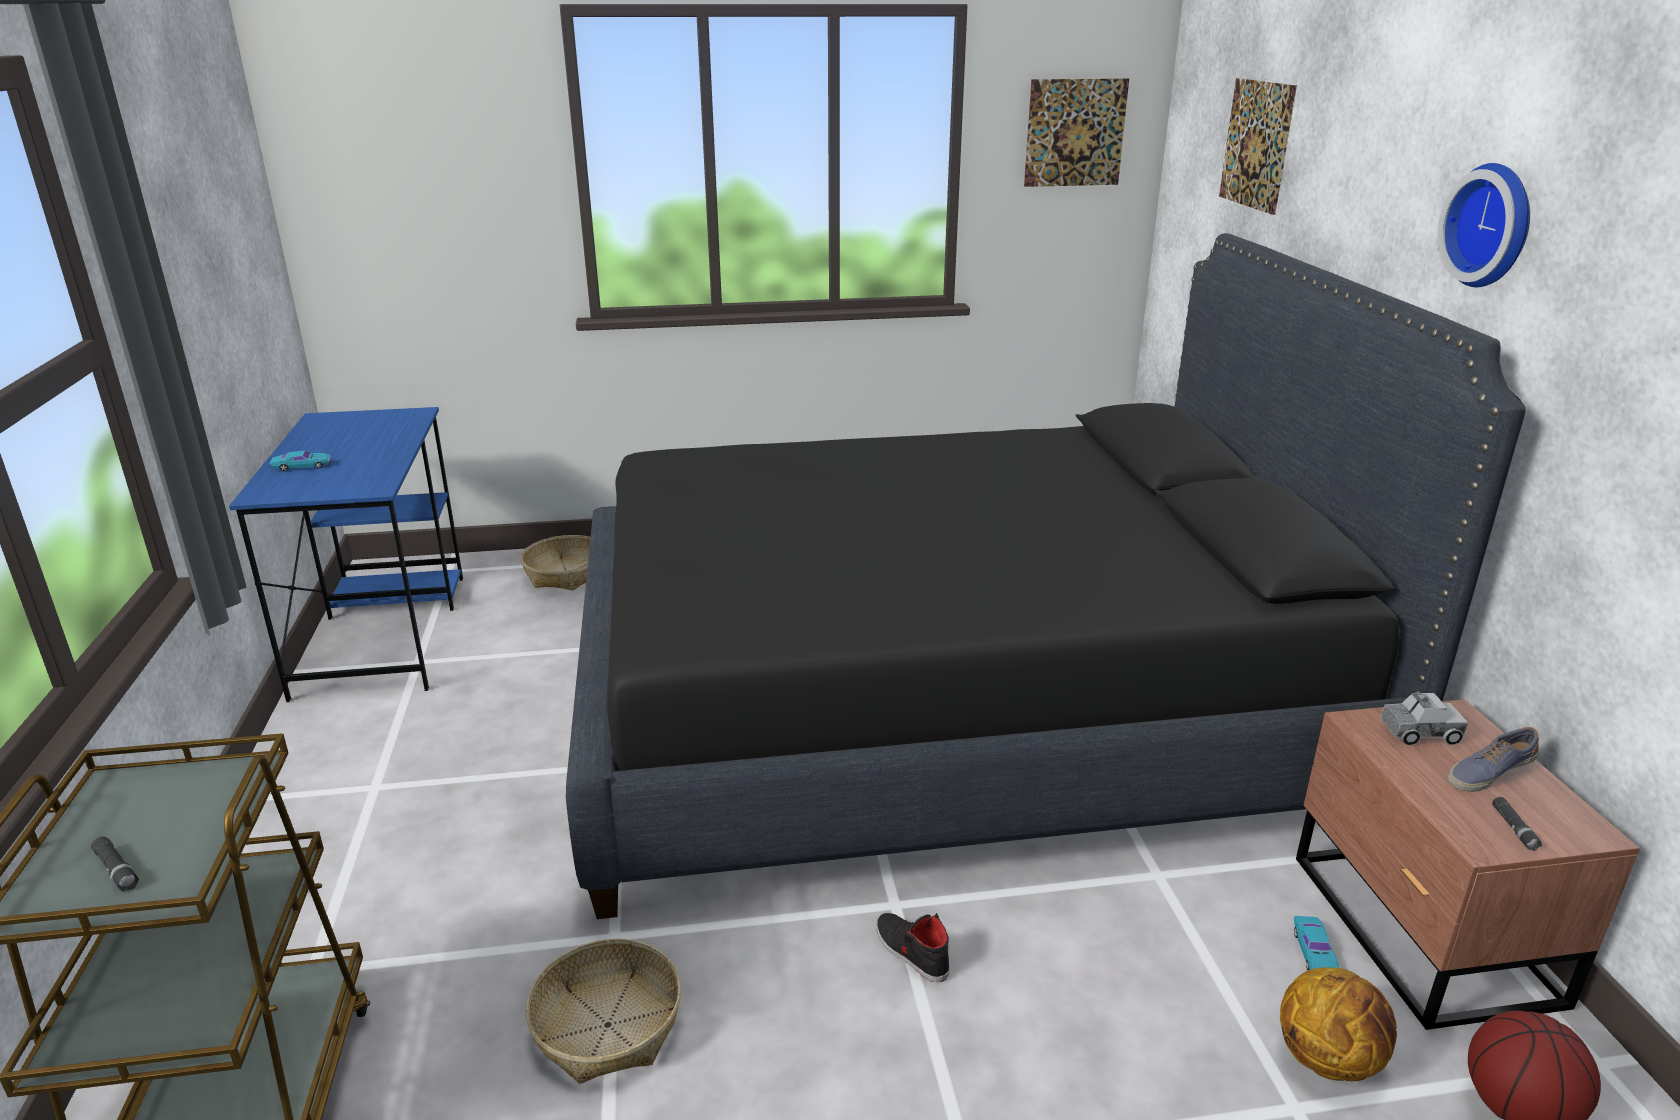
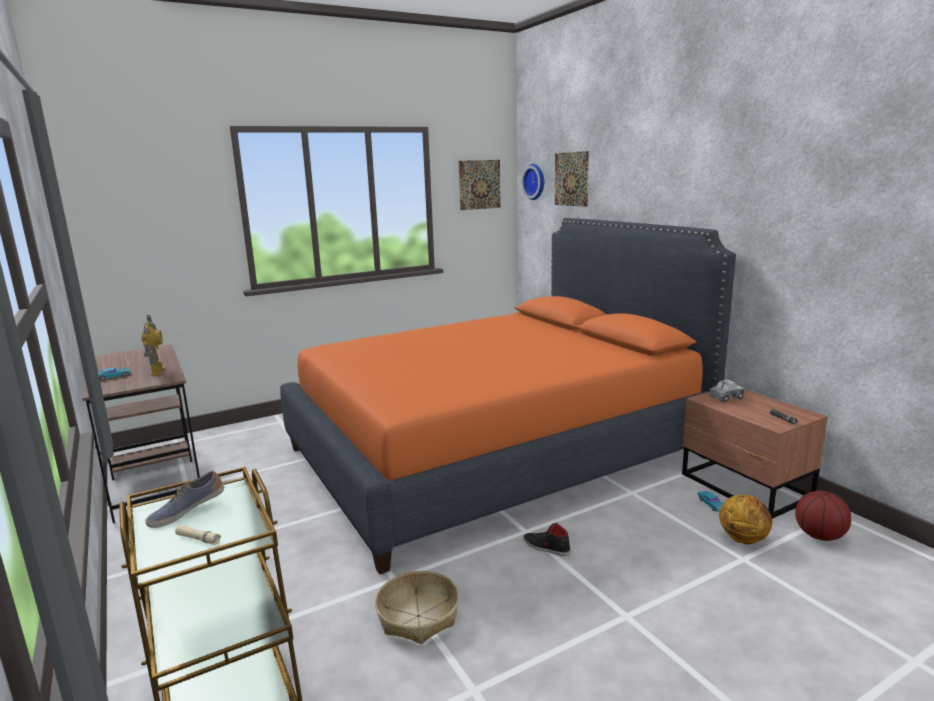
camera: 20 degrees left, 10 degrees down
(117, 870) = (198, 539): black flashlight -> beige flashlight
(369, 466) = (157, 371): none -> toy robot
(383, 633) = (154, 479): blue desk -> brown desk
(566, 573) = (250, 433): basket -> none
(948, 711) = (495, 452): black bed -> orange bed
(1488, 774) = (760, 405): shoe -> shoe (187, 511)
(1493, 225) = (700, 188): wall clock -> wall clock (535, 181)

